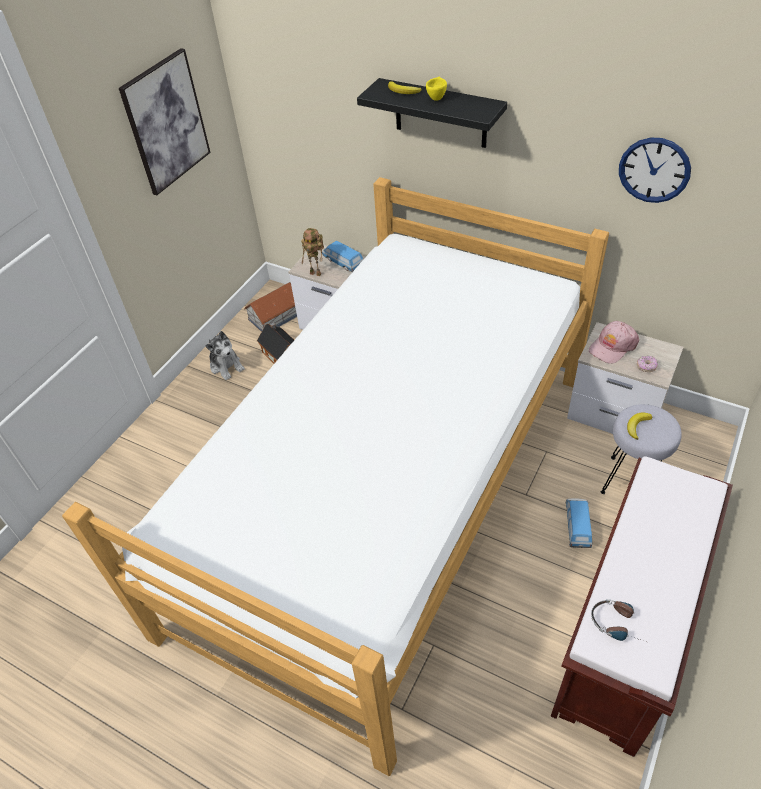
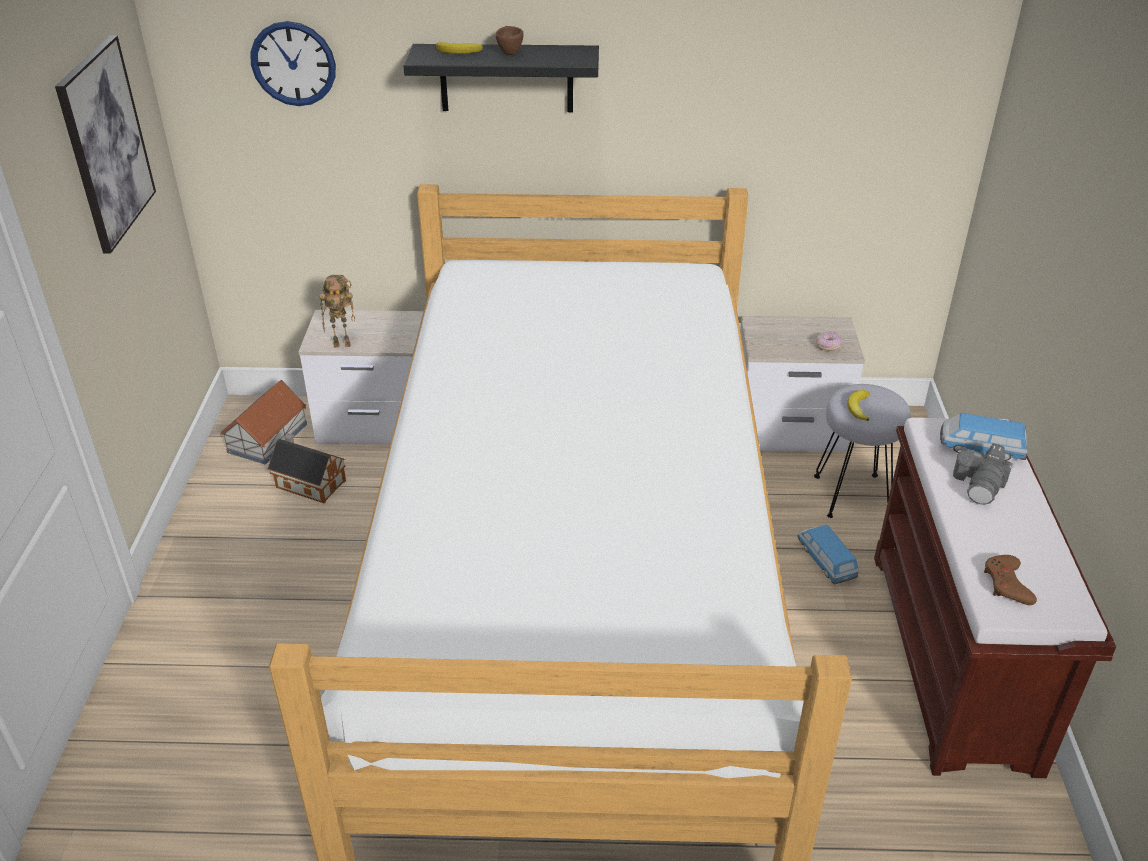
camera: 30 degrees left, 10 degrees down
(226, 366) = (229, 519): plush toy -> none
(343, 262) = (373, 323): toy car -> toy car (981, 448)
(436, 97) = (508, 52): yellow cup -> brown cup
(612, 346) = (776, 335): pink cap -> none
(619, 624) = (1007, 584): headphones -> brown game controller
(654, 170) = (790, 98): wall clock -> wall clock (293, 64)
(659, 533) = (980, 485): none -> camera

